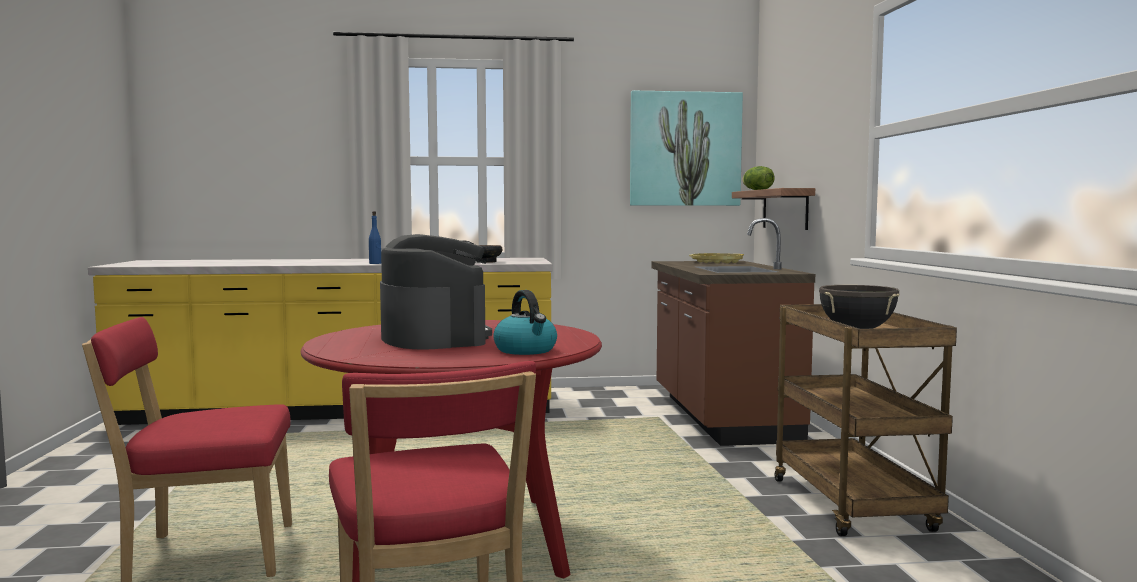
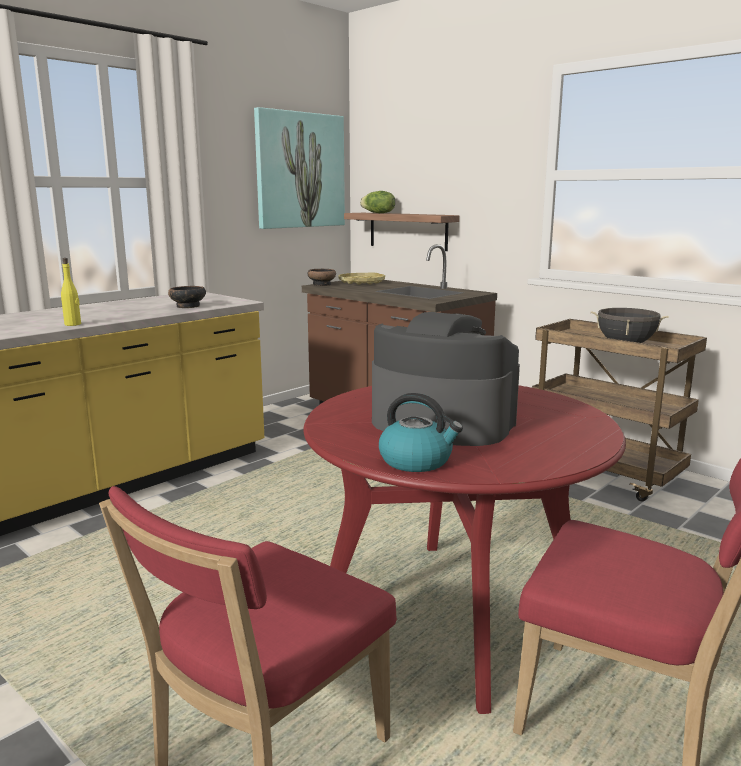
camera: 40 degrees left, 10 degrees up
(375, 263) = (73, 324): blue bottle -> yellow bottle
(526, 350) = (569, 421): kettle -> kettle (417, 461)
(671, 261) = (322, 284): none -> bowl

